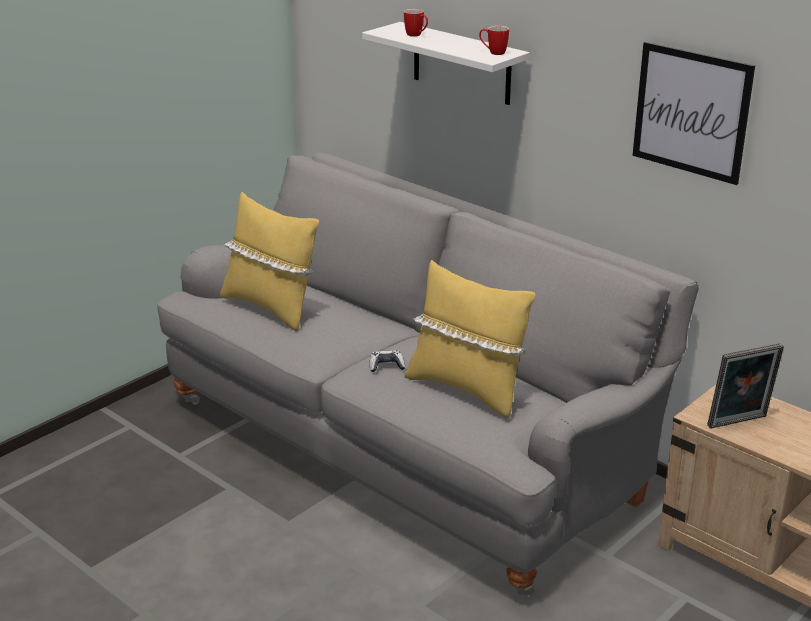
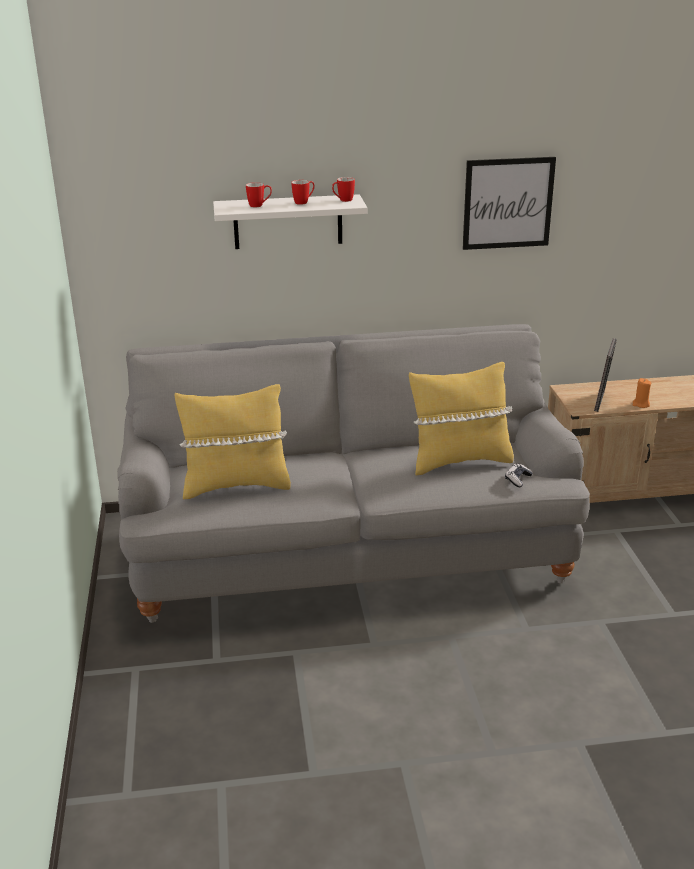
camera: 50 degrees left, 0 degrees up
(386, 366) = (392, 475): game controller -> game controller (517, 479)
(458, 44) = (304, 202): none -> mug
(779, 450) = (640, 404): none -> orange candle

